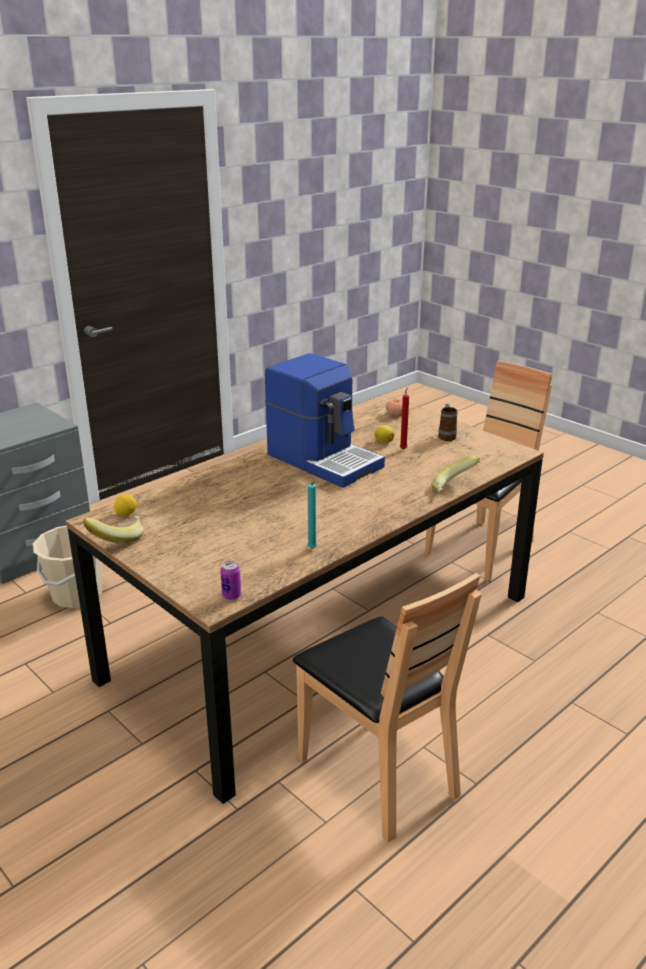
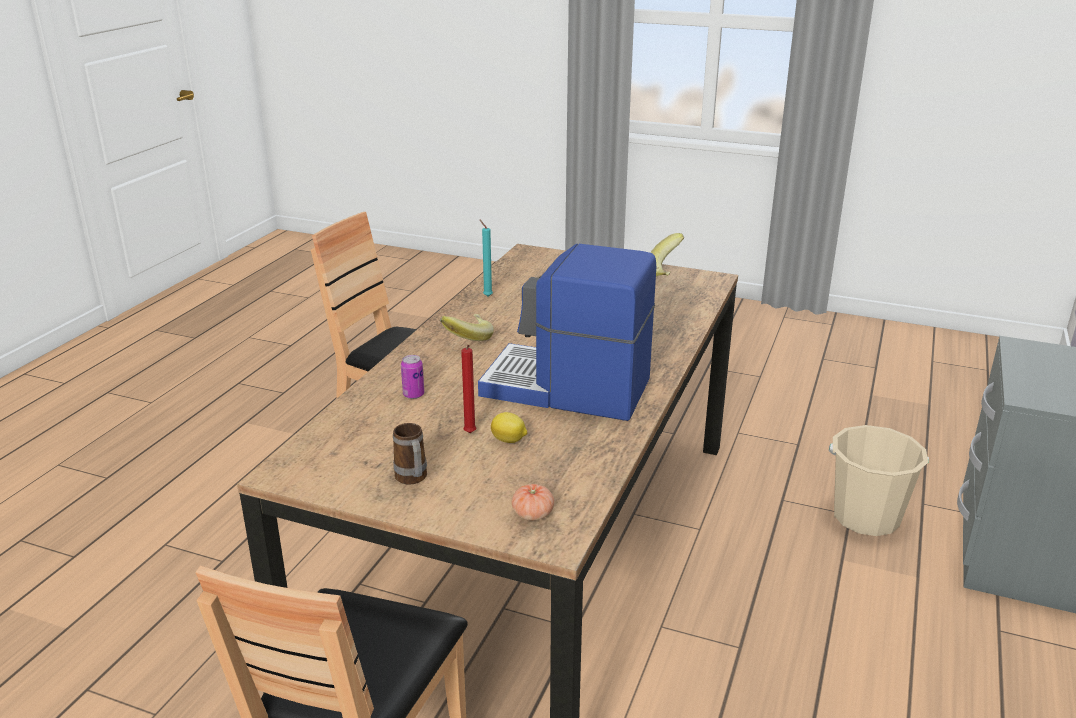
camera: 155 degrees right, 0 degrees up
(126, 514) = (695, 288): lemon -> none
(231, 595) = (521, 258): can -> can (413, 395)
(454, 488) = (369, 386): banana -> banana (466, 339)

